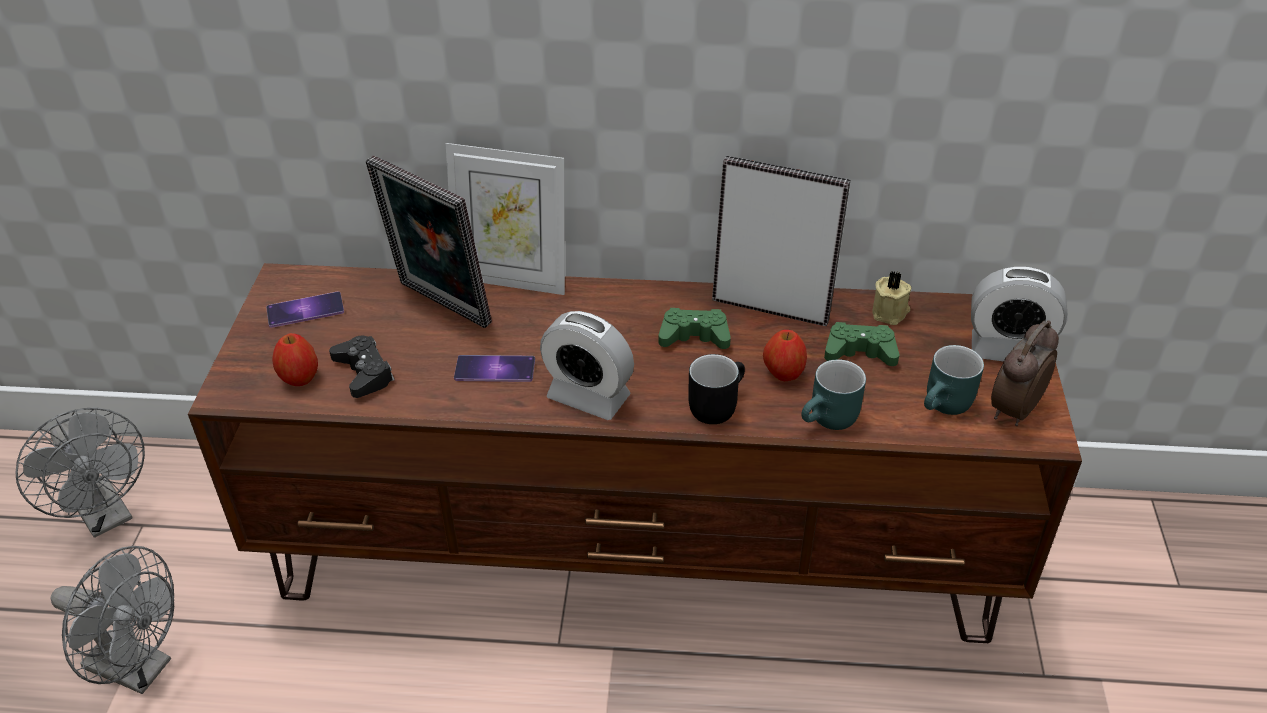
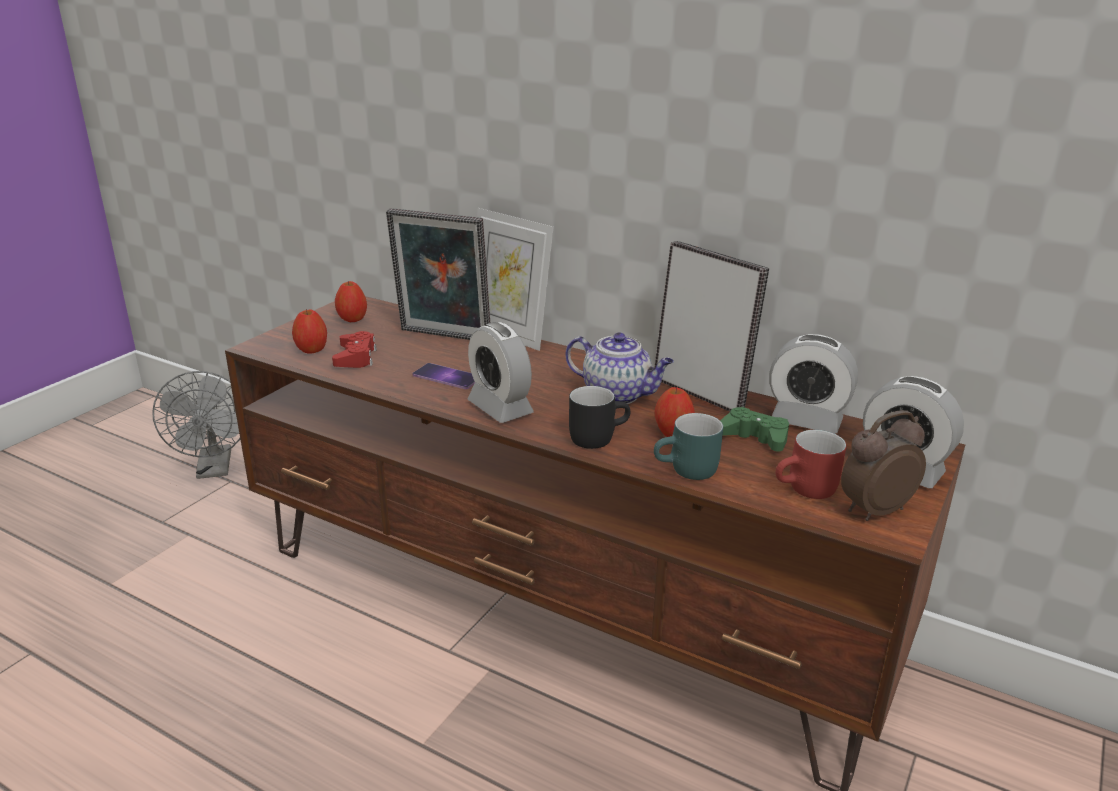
camera: 25 degrees right, 15 degrees down
(139, 668) = (158, 561): grey fan -> none
(305, 310) = (352, 319): phone -> apple
(364, 372) = (355, 357): black game controller -> red game controller
(440, 306) = (443, 337): picture frame -> picture frame turned 45 degrees counterclockwise
(694, 336) = (618, 395): green game controller -> teapot
(891, 312) = (806, 421): beige candle -> alarm clock
(947, 406) = (807, 491): turquoise mug -> red mug

